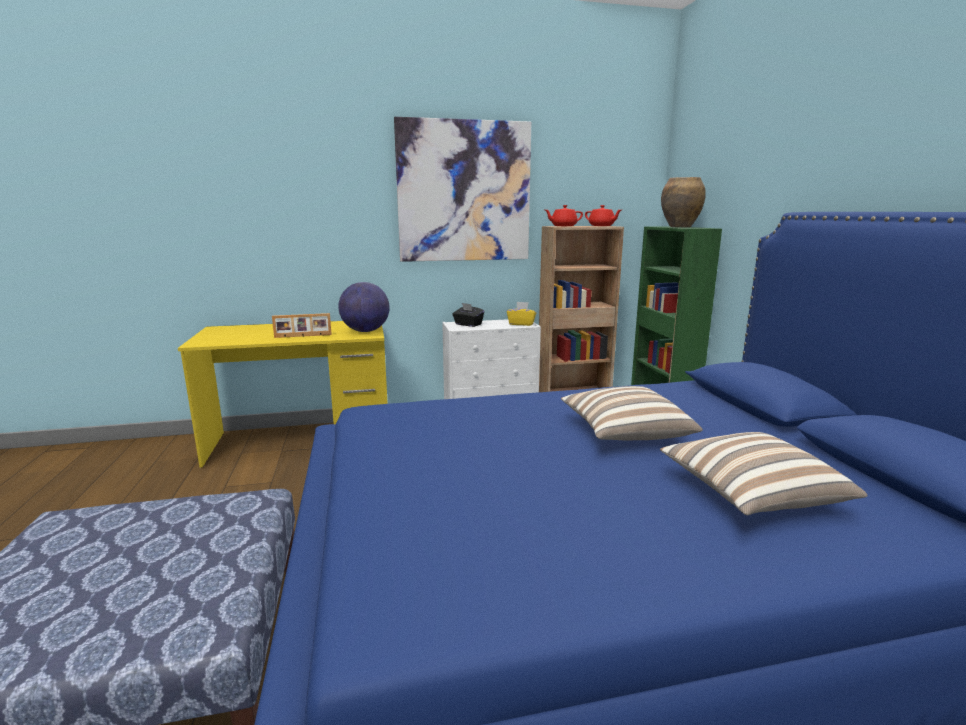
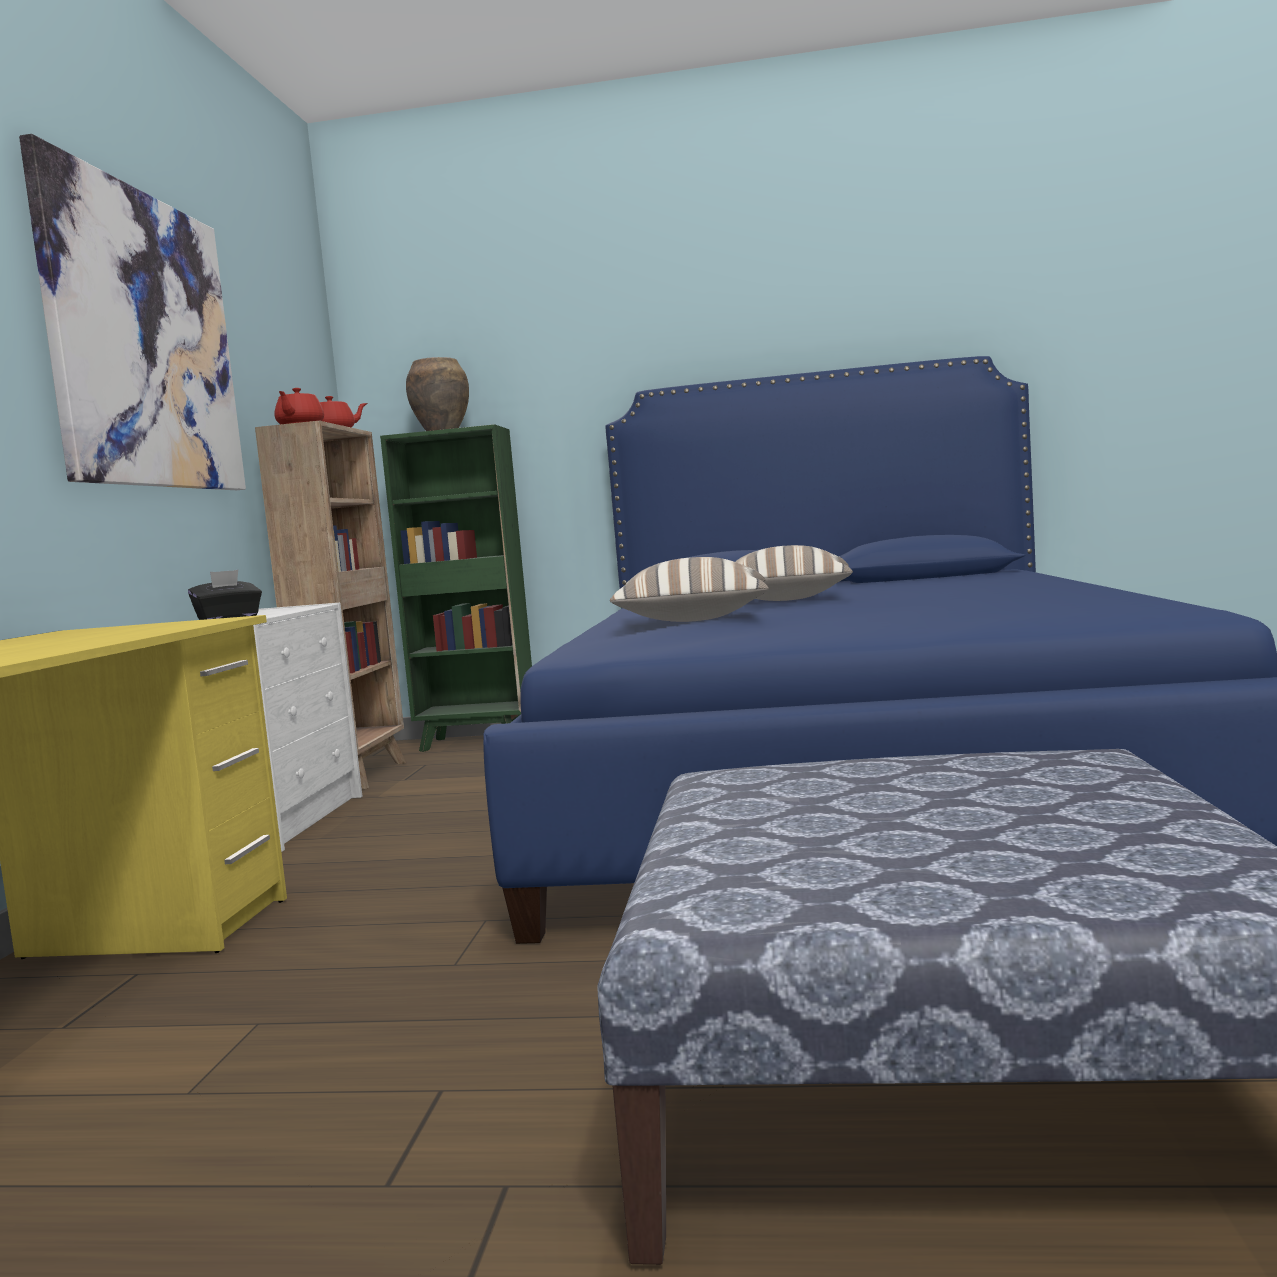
camera: 70 degrees left, 10 degrees down
(303, 336) = (98, 639): picture frame -> none
(365, 331) = (172, 623): globe -> none
(521, 324) = (301, 606): yellow tissue box -> none
(749, 495) = (942, 586): pillow -> pillow (693, 621)

